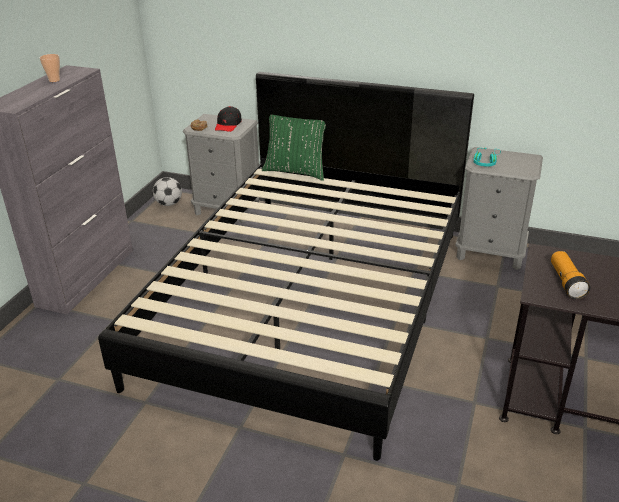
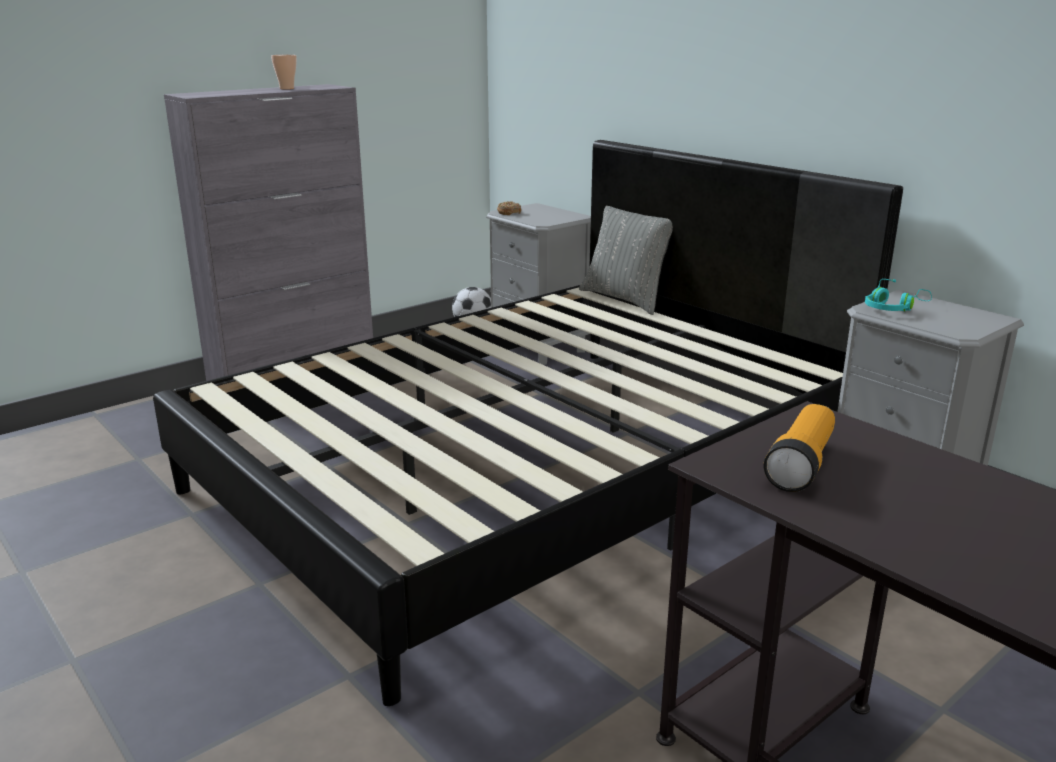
camera: 30 degrees right, 10 degrees down
(228, 125) = (550, 215): black cap -> none
(295, 171) = (626, 299): green pillow -> grey pillow

